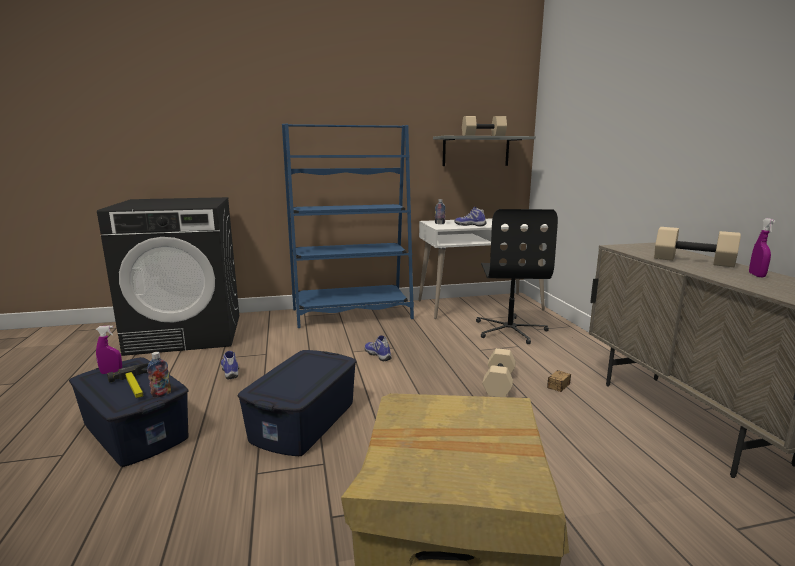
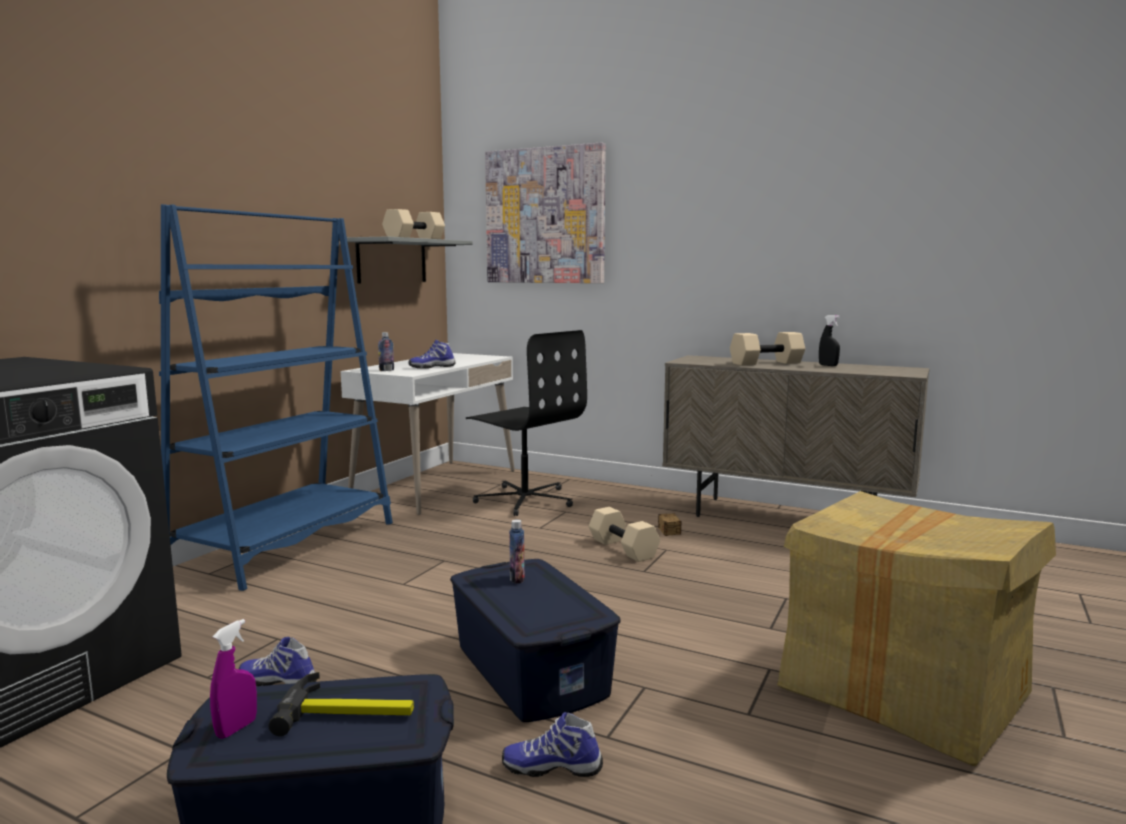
camera: 50 degrees left, 5 degrees down
(161, 394) = (423, 695): bottle -> bottle (517, 579)
(378, 355) = (446, 574): shoe -> shoe (552, 767)
(584, 114) = (545, 216): none -> picture
(756, 275) = (828, 365): purple spray bottle -> black spray bottle

